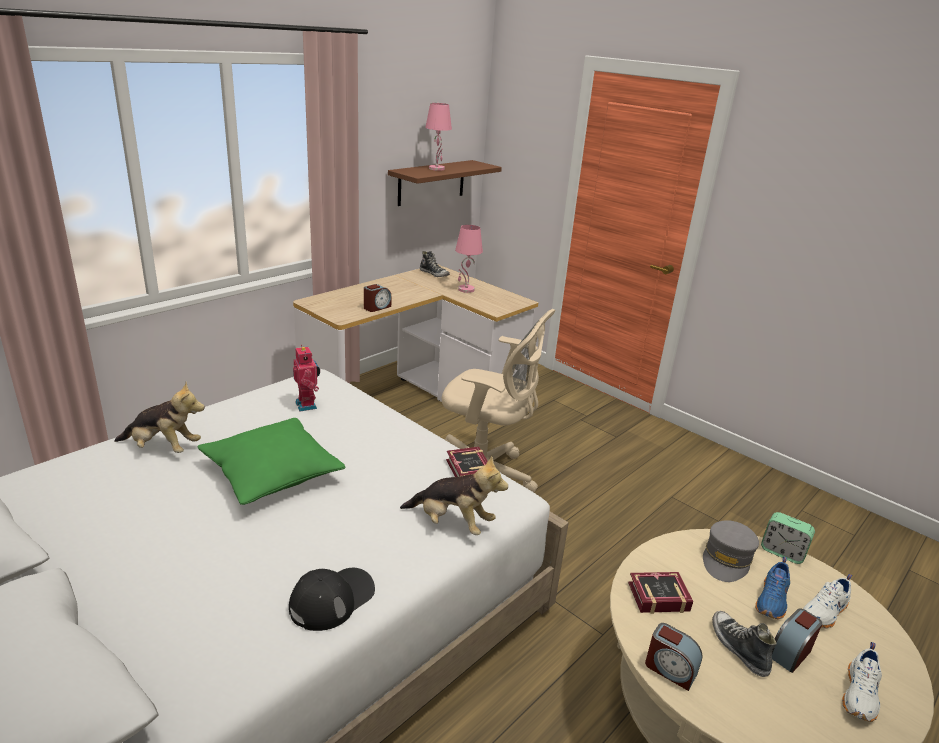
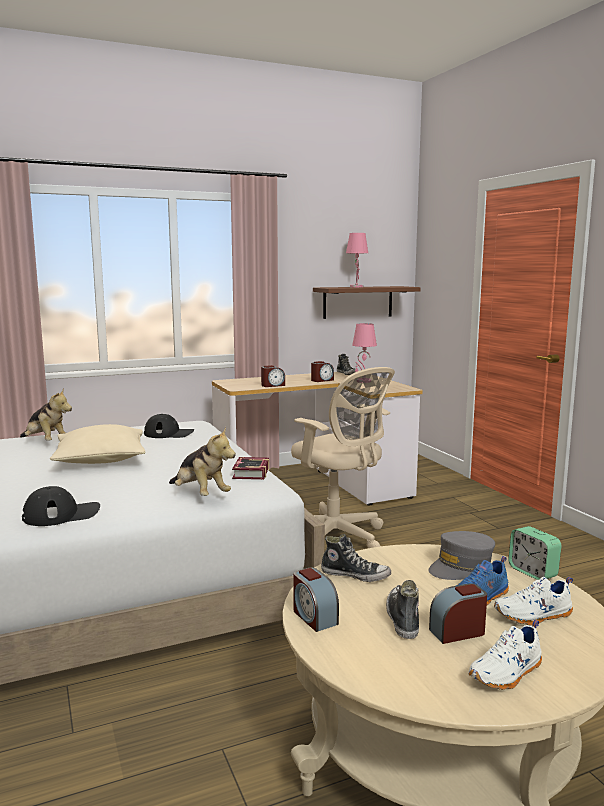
camera: 25 degrees right, 15 degrees down
(272, 473) = (100, 459): green pillow -> beige pillow
(308, 405) = (169, 433): toy robot -> black cap
(420, 291) = (322, 380): none -> alarm clock
(655, 596) = (355, 575): book -> shoe

